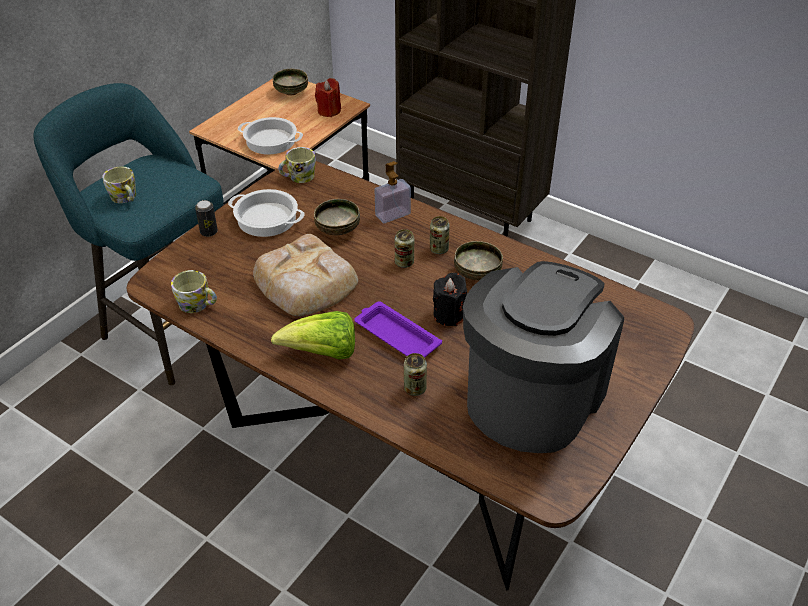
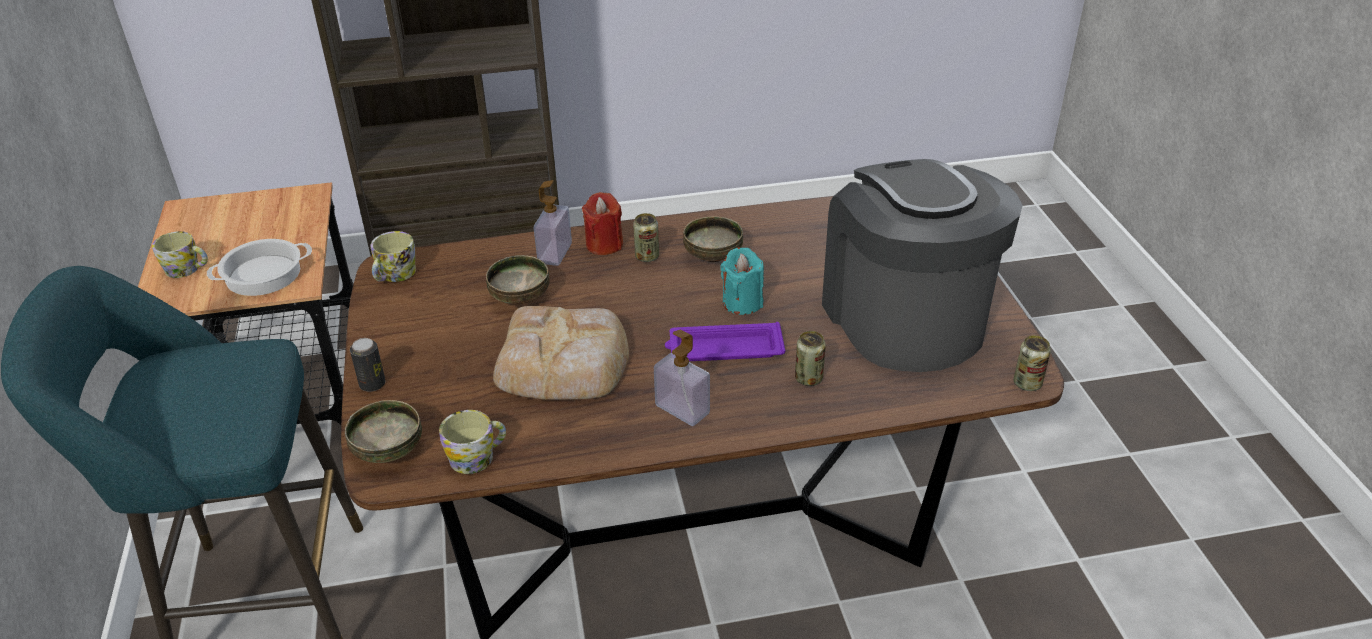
camera: 45 degrees left, 5 degrees down
(125, 198) = (191, 418): mug -> mug (187, 269)
(266, 219) = (422, 333): cooking pot -> none
(291, 92) = (211, 215): bowl -> bowl (387, 451)
(322, 353) = (682, 409): lettuce -> soap dispenser
(329, 111) = (292, 211): red candle -> red candle (604, 244)
(404, 262) = (633, 286): can -> can (1027, 383)
(449, 315) = (742, 302): black candle -> turquoise candle

